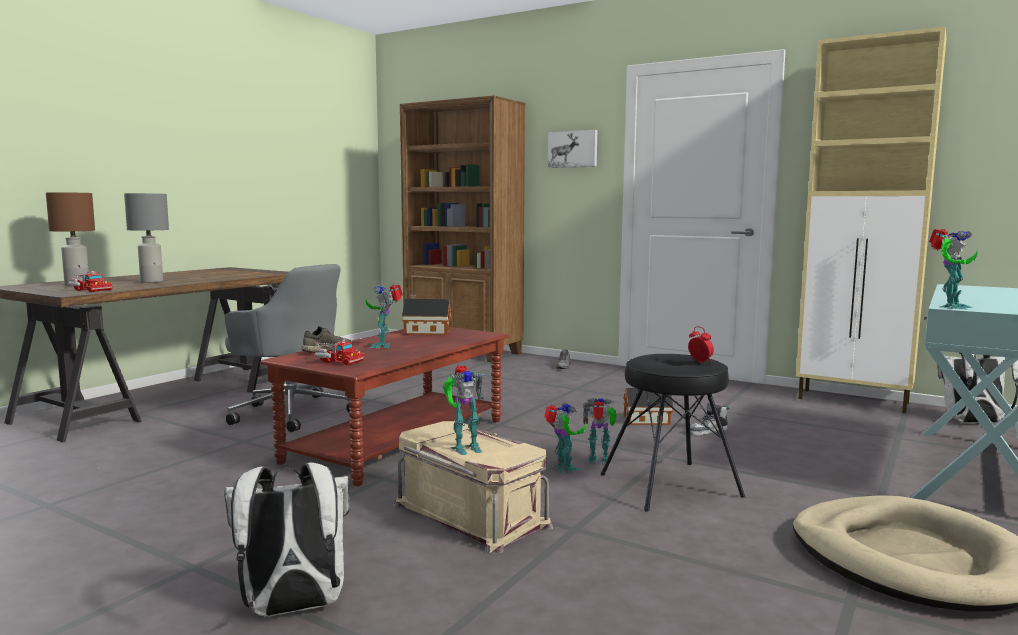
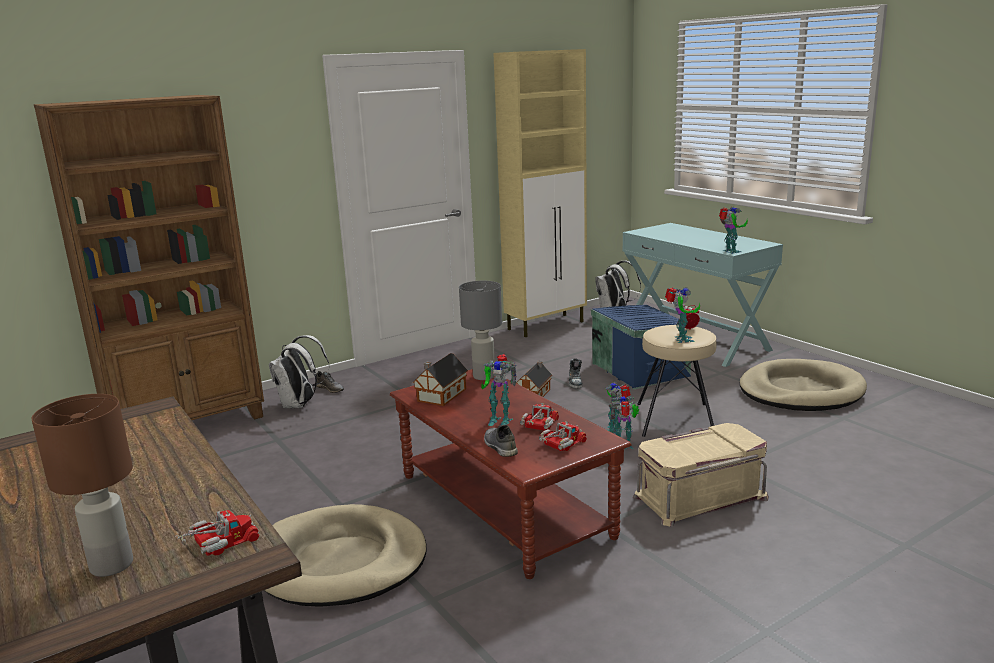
camera: 65 degrees left, 10 degrees up
(151, 281) = (147, 500): grey table lamp -> grey table lamp (483, 376)
(291, 412) = (340, 562): grey office chair -> beige dog bed
(292, 609) = (841, 584): white backpack -> white backpack (300, 405)
(376, 354) = (539, 426): none -> toy truck
(464, 448) = (709, 449): toy robot -> toy robot (681, 340)
(573, 149) = (272, 149): picture -> none
(671, 486) = (676, 419): black stool -> beige stool
(802, 454) = (640, 369): none -> blue storage box

